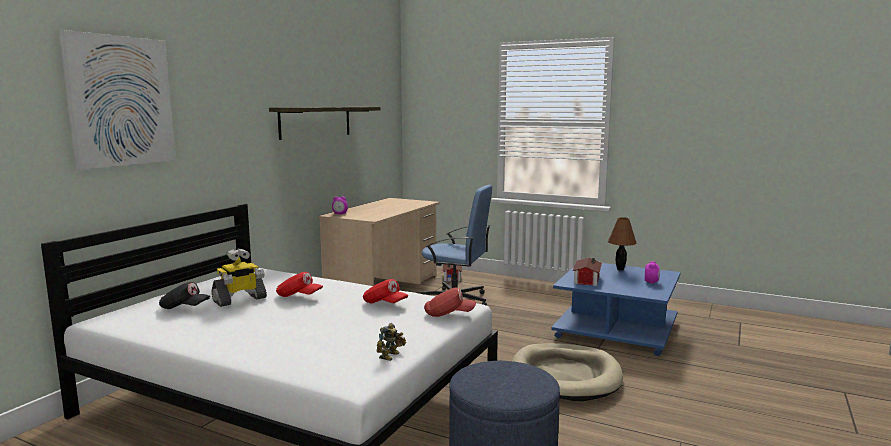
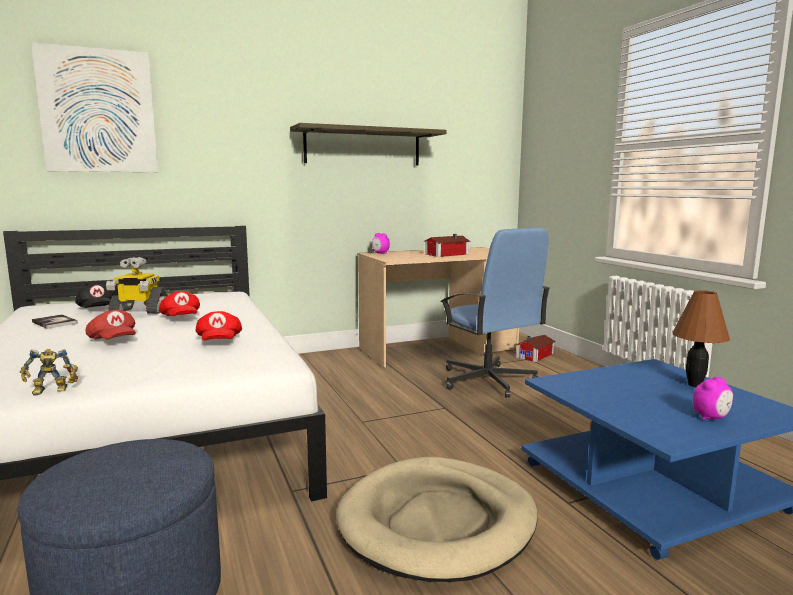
camera: 40 degrees right, 0 degrees up
(194, 326) = (54, 323): none -> book
(449, 315) = (232, 369): red cap -> red cap (113, 341)
(585, 279) = (594, 384): toy house -> toy house (445, 254)

